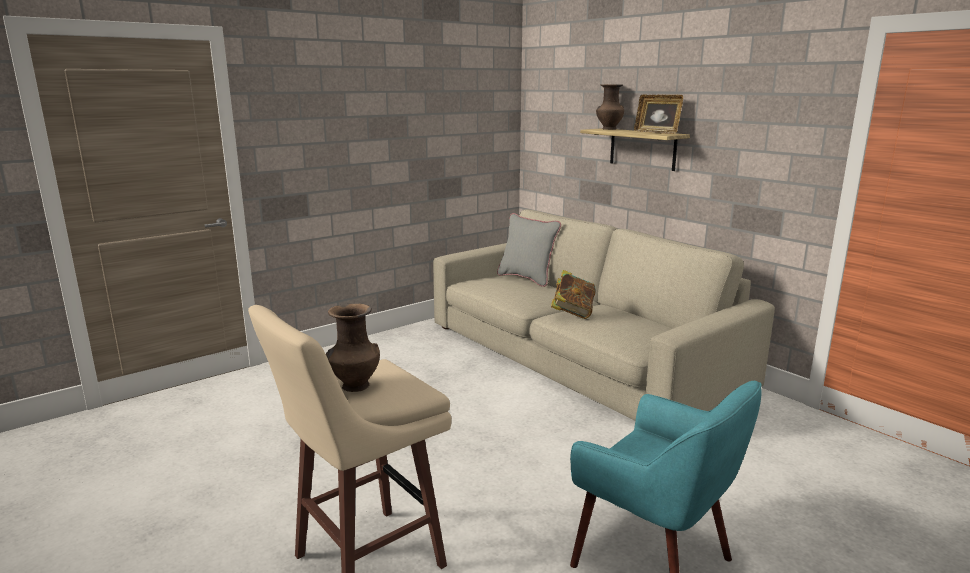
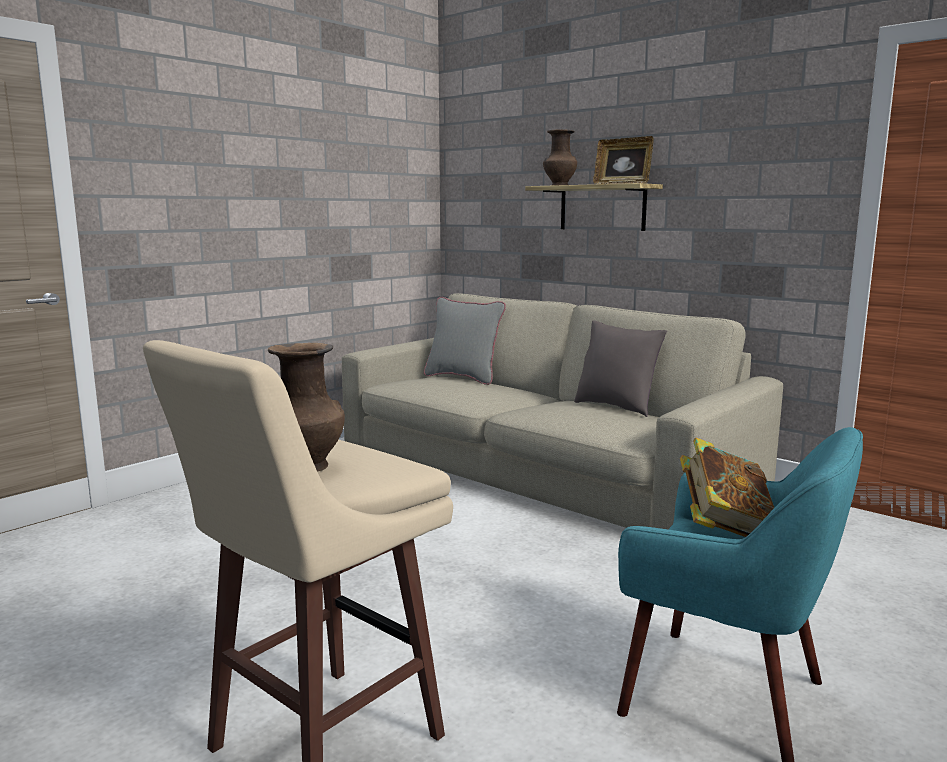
camera: 10 degrees left, 5 degrees down
(572, 312) = (538, 405): book -> book (724, 528)
(637, 316) = (616, 407): none -> grey pillow

